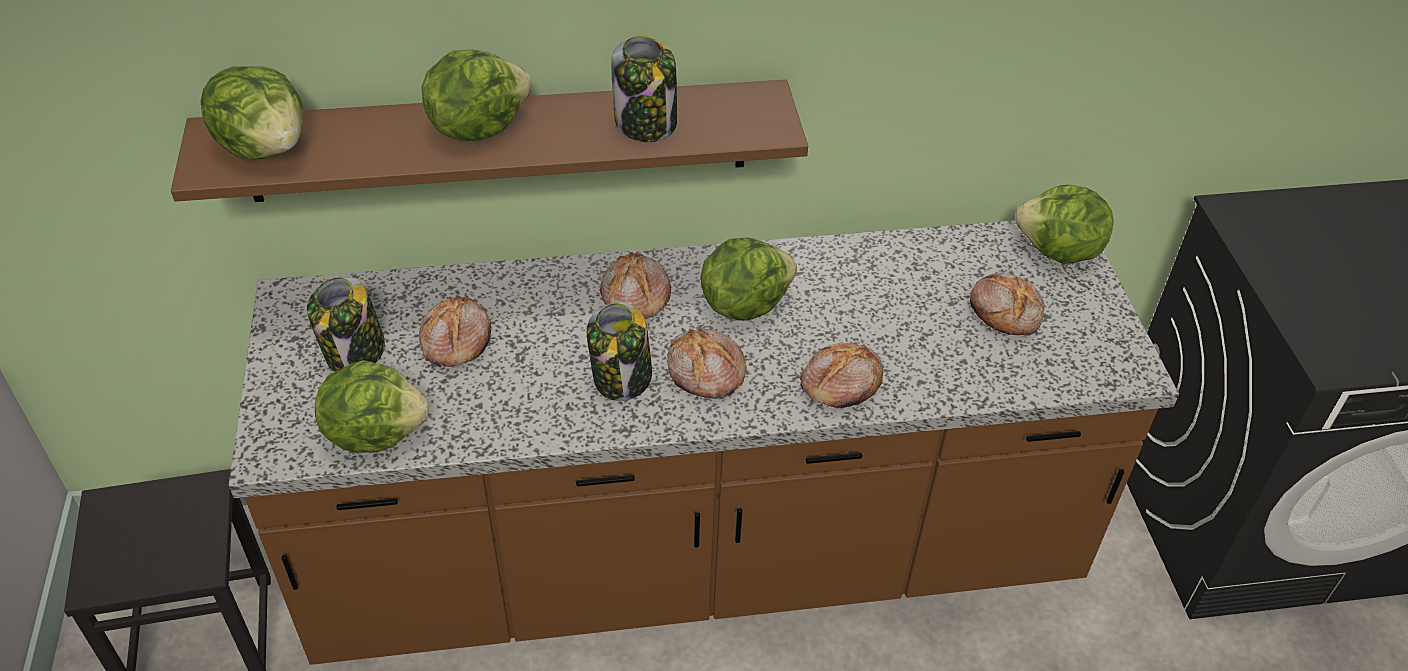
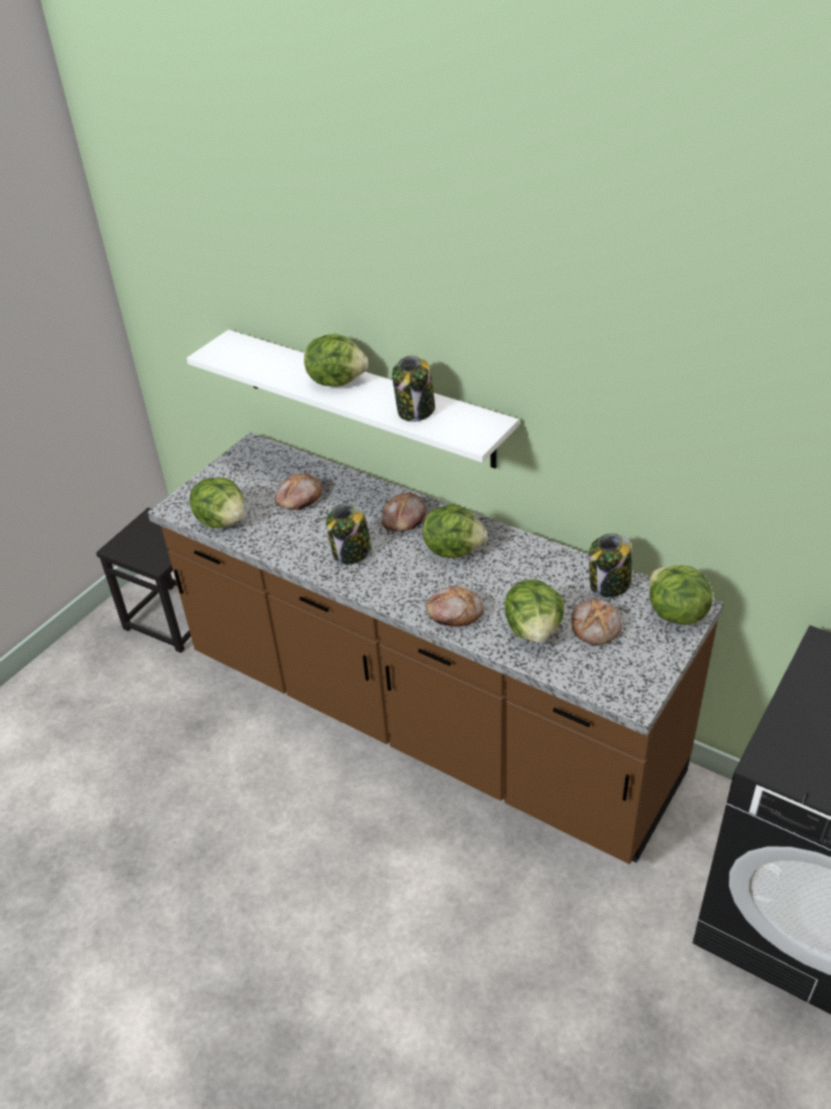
camera: 45 degrees right, 5 degrees down
(265, 147) = (241, 354): lettuce -> lettuce (534, 630)
(354, 353) = (252, 482): jar -> jar (609, 585)
(499, 141) = (365, 398): brown shelf -> white shelf
(705, 373) = (393, 571): bread -> none

